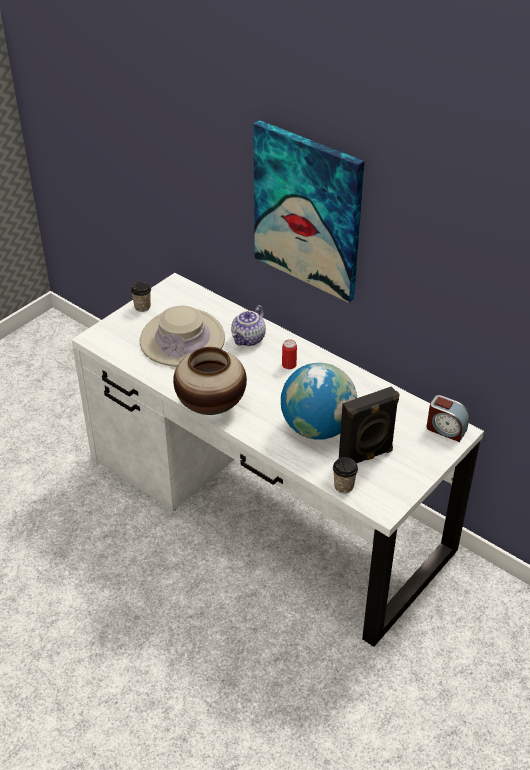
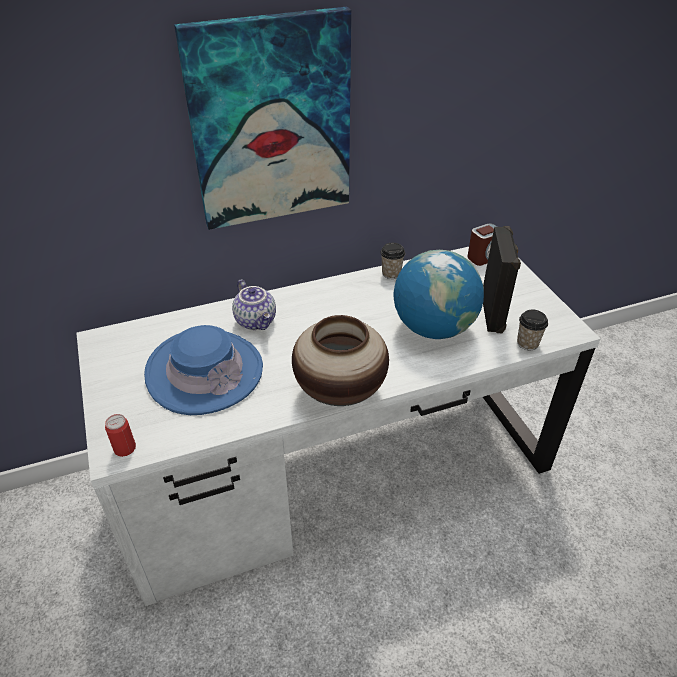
camera: 60 degrees left, 0 degrees up
(142, 307) = (106, 383): cup -> cup (391, 273)
(182, 340) = (205, 372): beige hat -> blue hat
(289, 365) = (323, 309): can -> can (125, 448)

